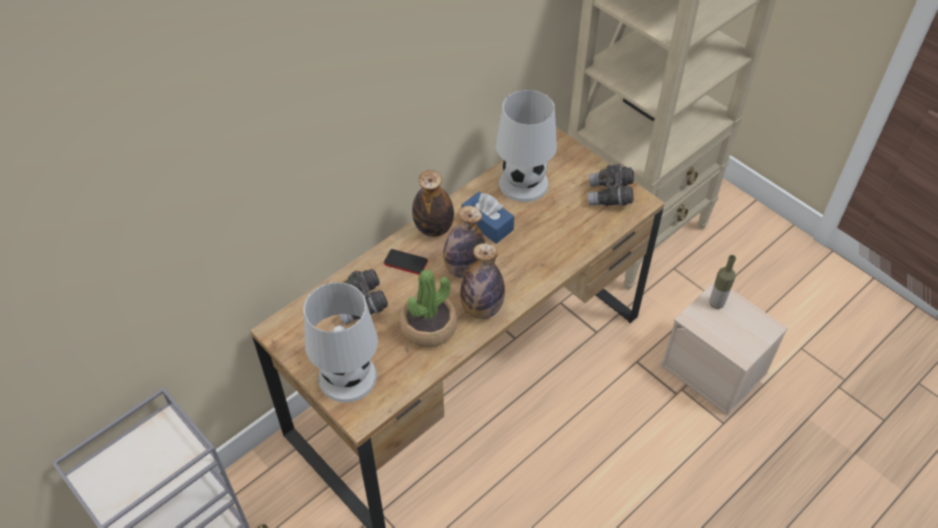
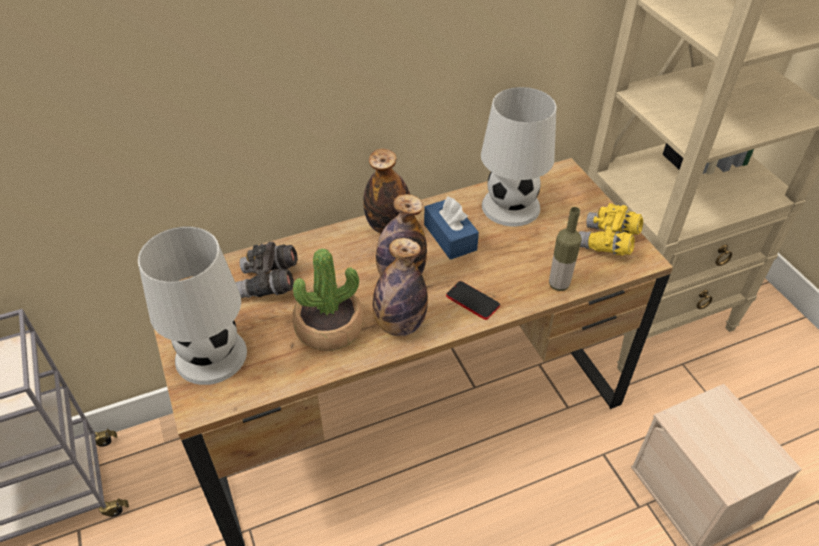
camera: 20 degrees right, 5 degrees down
(406, 262) = (340, 253): phone -> phone (472, 301)
(610, 196) = (607, 243): grey binoculars -> yellow binoculars
(716, 303) = (714, 411): bottle -> bottle (559, 284)

